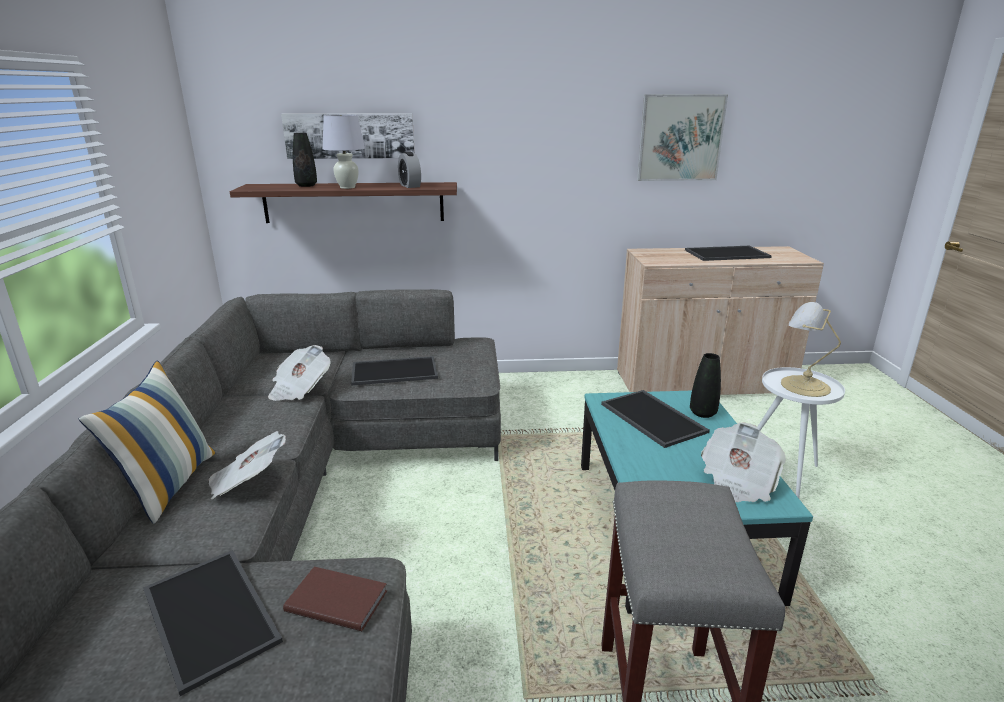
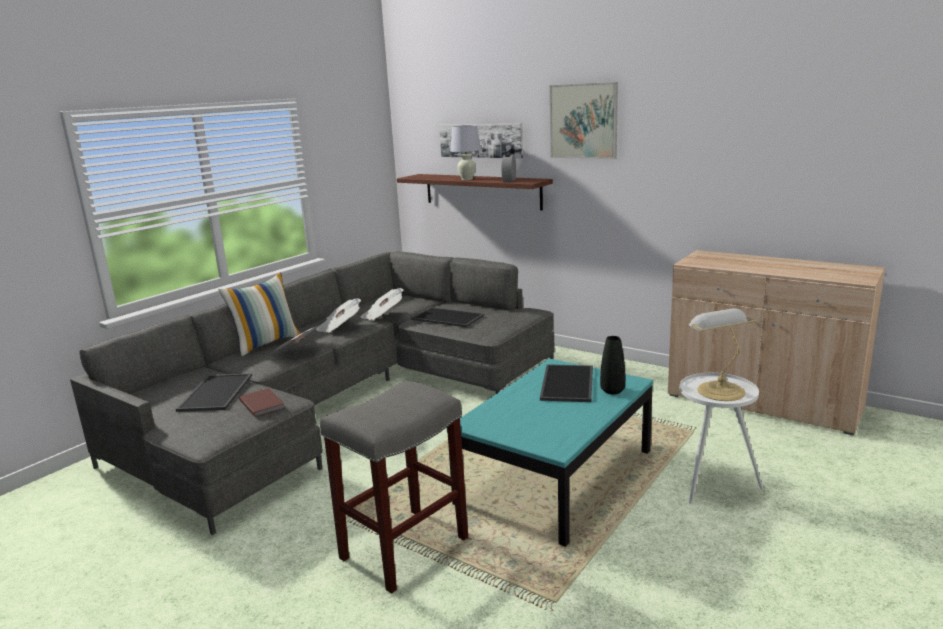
camera: 40 degrees right, 5 degrees down
(306, 185) = (447, 176): black vase -> none
(680, 138) = (751, 144): picture -> picture (583, 121)
(727, 253) = (786, 265): tray -> none
(737, 482) = (550, 431): newspaper -> newspaper (339, 327)

